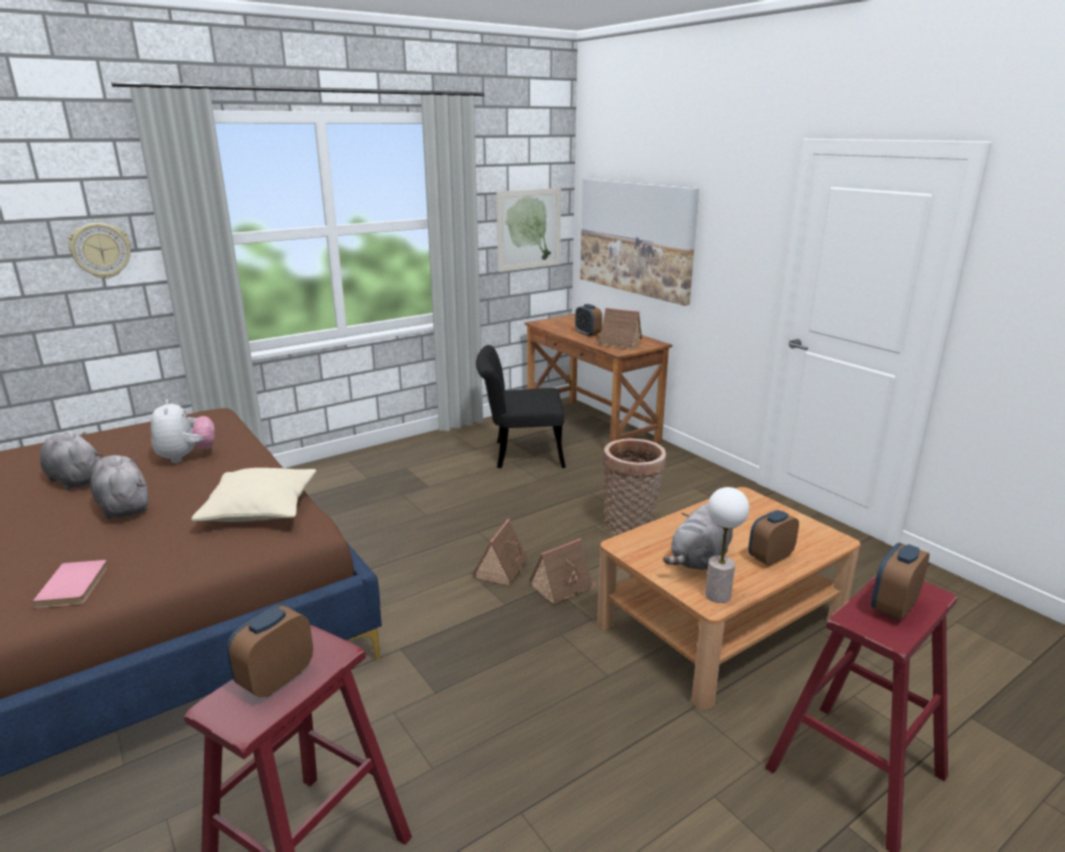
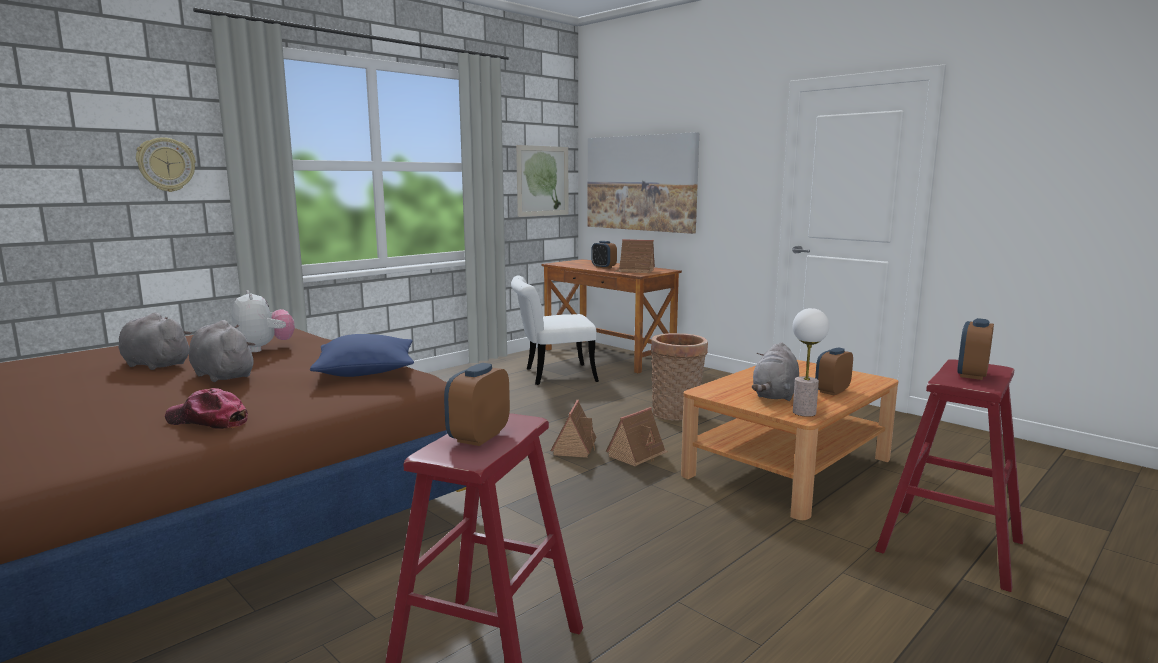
camera: 10 degrees left, 10 degrees down
(76, 586) = (208, 421): pink book -> cap
(260, 509) = (366, 371): beige pillow -> blue pillow
(520, 454) = (552, 375): black chair -> white chair

